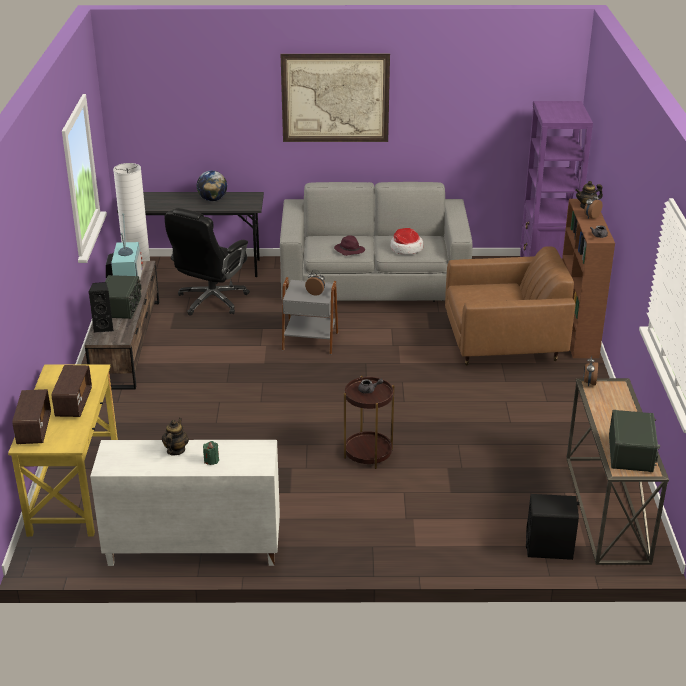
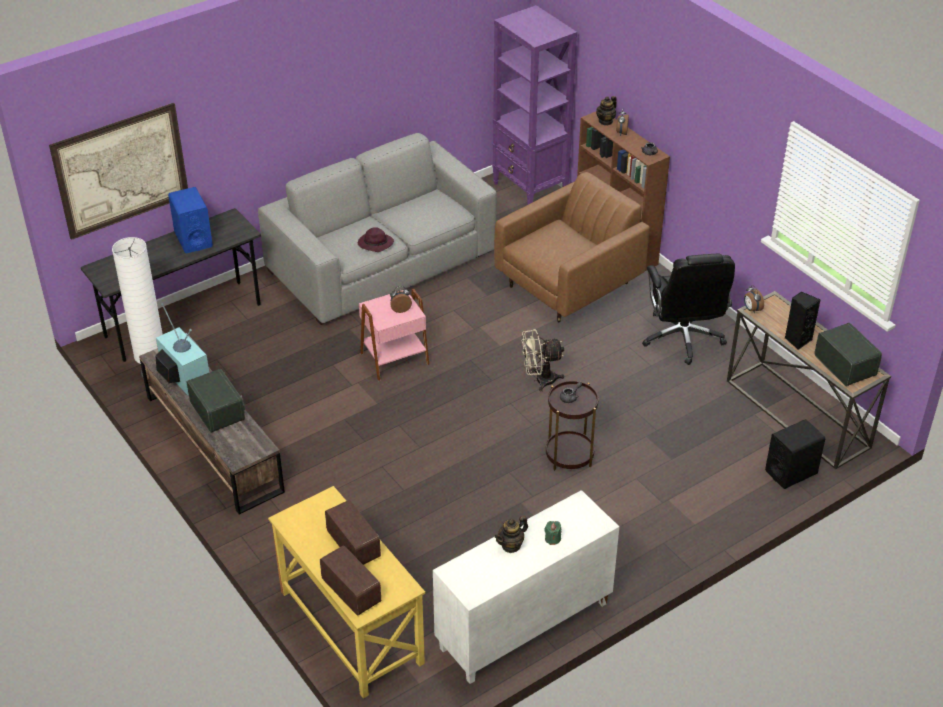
camera: 35 degrees left, 10 degrees up
(104, 327) = (228, 442): black speaker -> black speaker (797, 340)
(175, 450) = (511, 545): teapot -> teapot turned 105 degrees counterclockwise
(211, 301) = (245, 354): black office chair -> black office chair (683, 338)
(212, 199) = (193, 239): globe -> blue speaker
(310, 340) = (393, 358): grey side table -> pink side table
(335, 98) = (298, 80): picture -> picture (121, 170)
(404, 396) = (540, 380): none -> beige fan
(405, 249) = (426, 220): hat -> none

